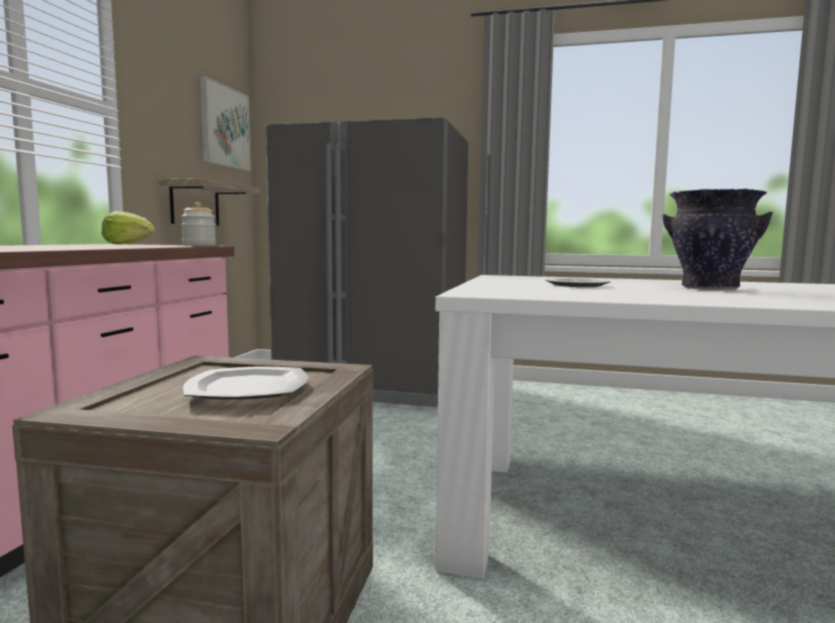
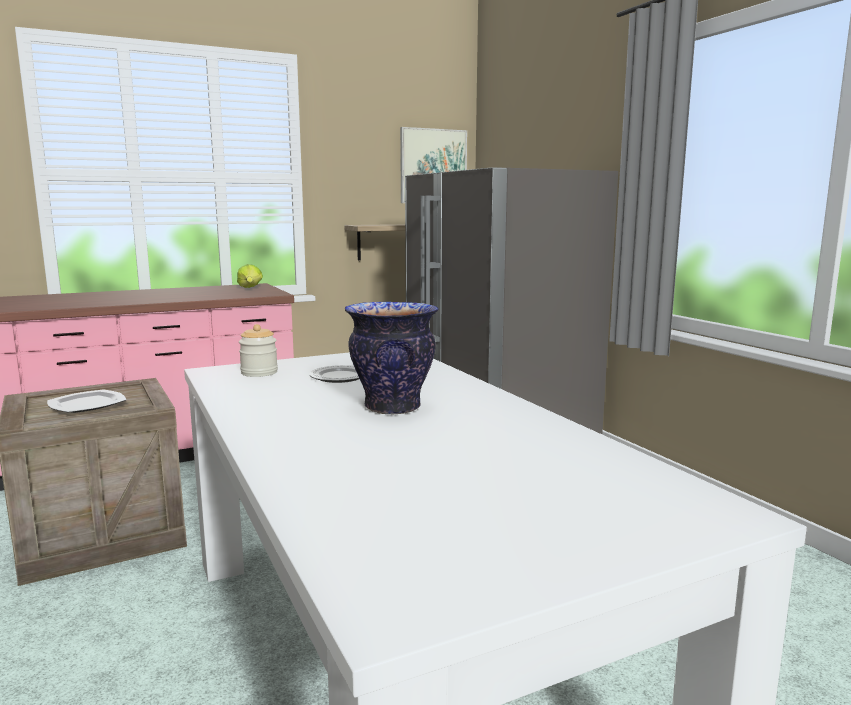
camera: 50 degrees right, 5 degrees up
(199, 245) = (272, 293): jar -> jar (259, 372)

